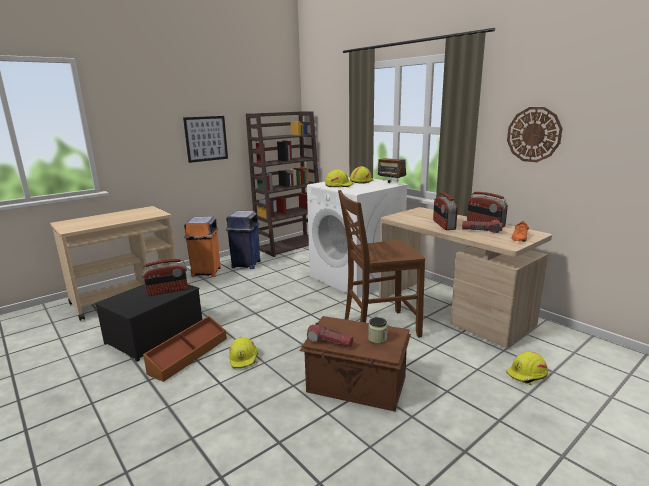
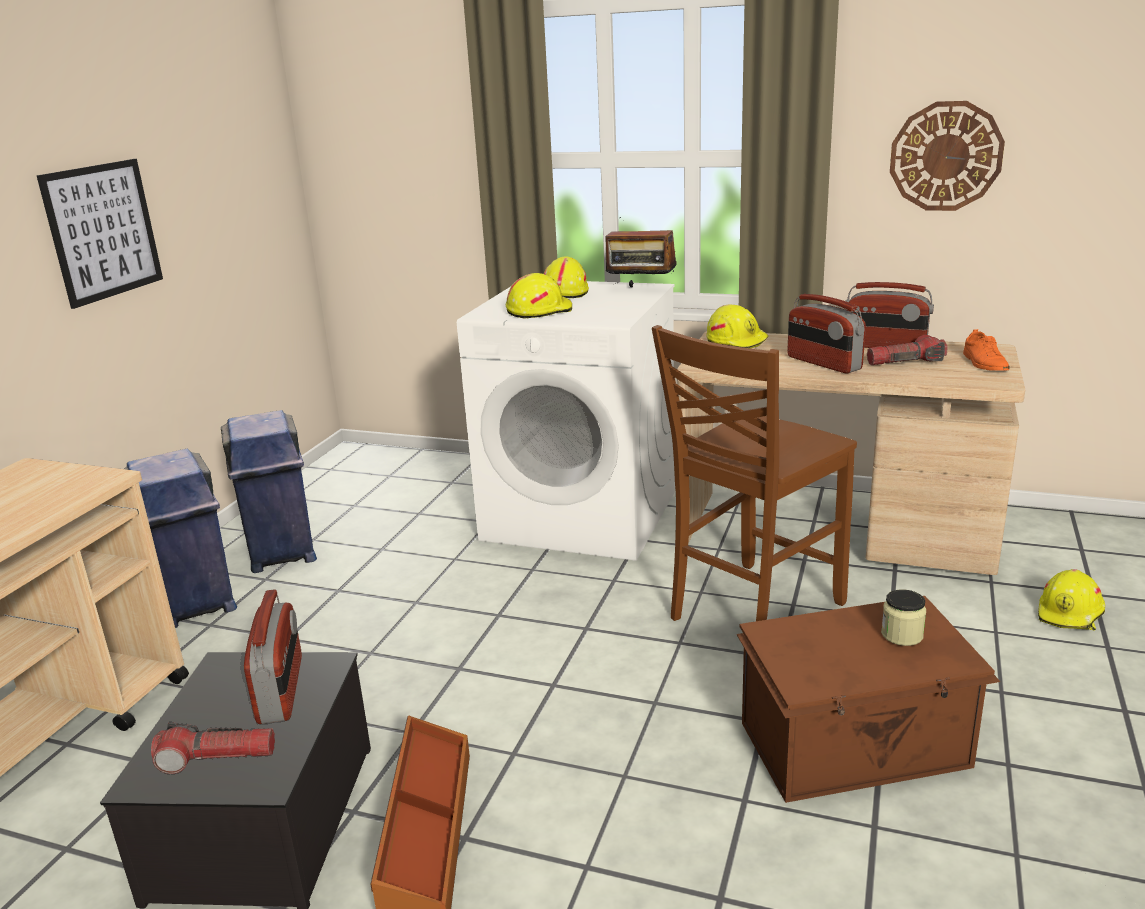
camera: 30 degrees left, 5 degrees up
(167, 291) = (281, 690): radio -> radio turned 45 degrees counterclockwise
(206, 272) = (196, 605): orange trash can -> blue trash can
(244, 359) = (571, 786): yellow hard hat -> yellow hard hat (737, 341)
(290, 245) = (337, 476): brown bookcase -> none
(330, 342) = (831, 675): flashlight -> flashlight (217, 758)

